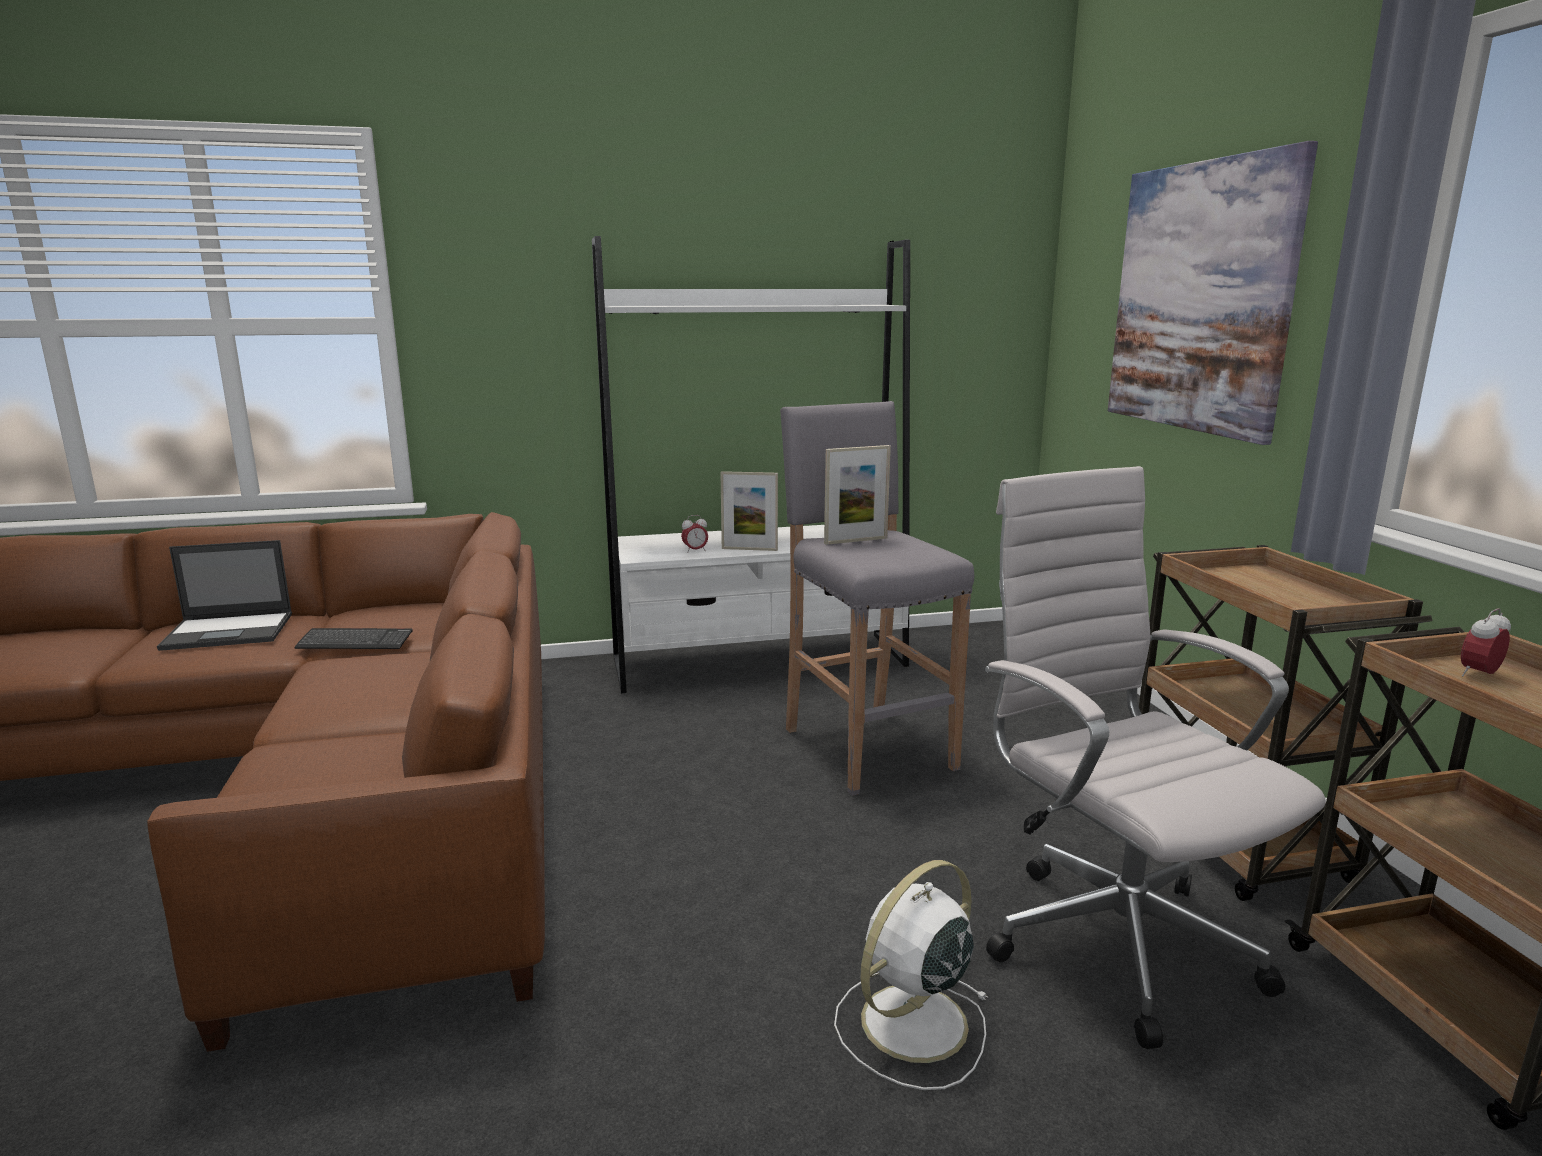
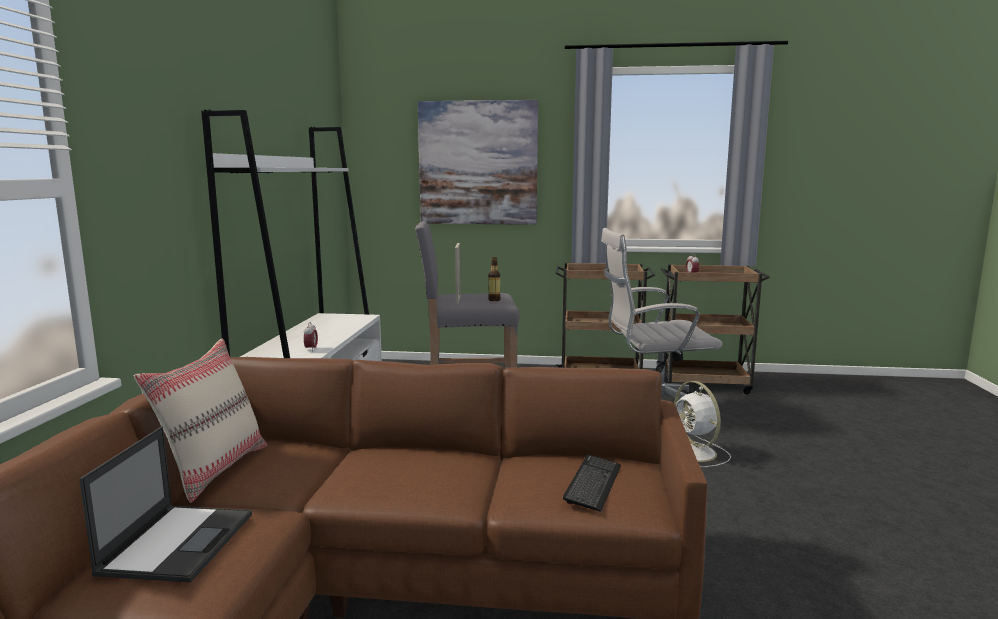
camera: 70 degrees left, 5 degrees down
(355, 642) = (300, 479): keyboard -> keyboard (593, 484)
(379, 608) = (214, 470): none -> beige pillow
(749, 549) = (331, 339): picture frame -> none
(877, 556) = (494, 300): none -> bottle

